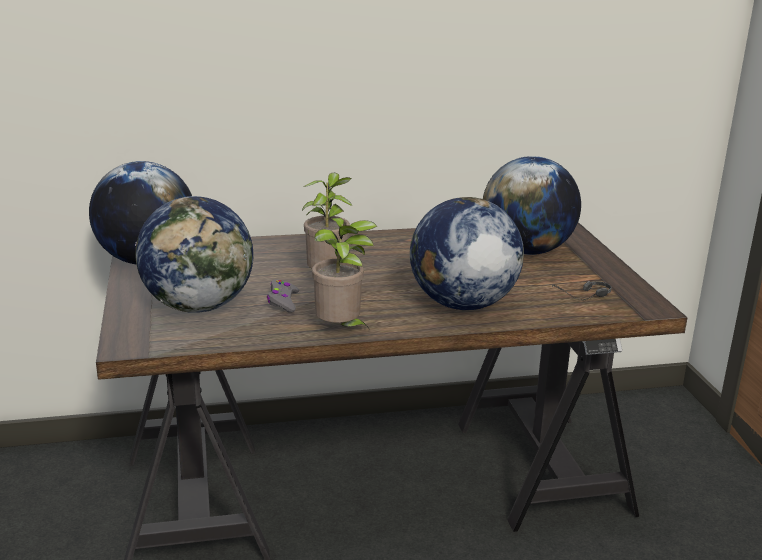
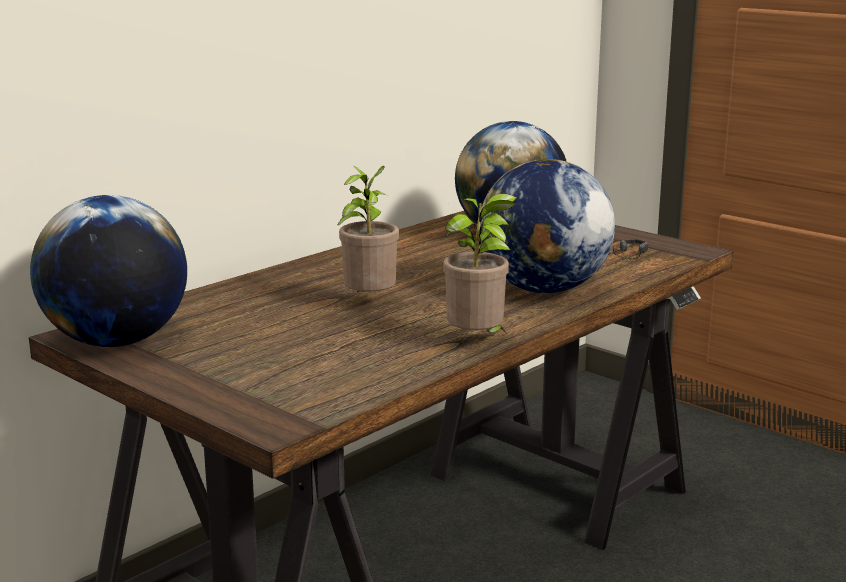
camera: 35 degrees left, 5 degrees down
(199, 306) = (281, 365): globe -> none
(283, 302) = (366, 335): grey game controller -> none

